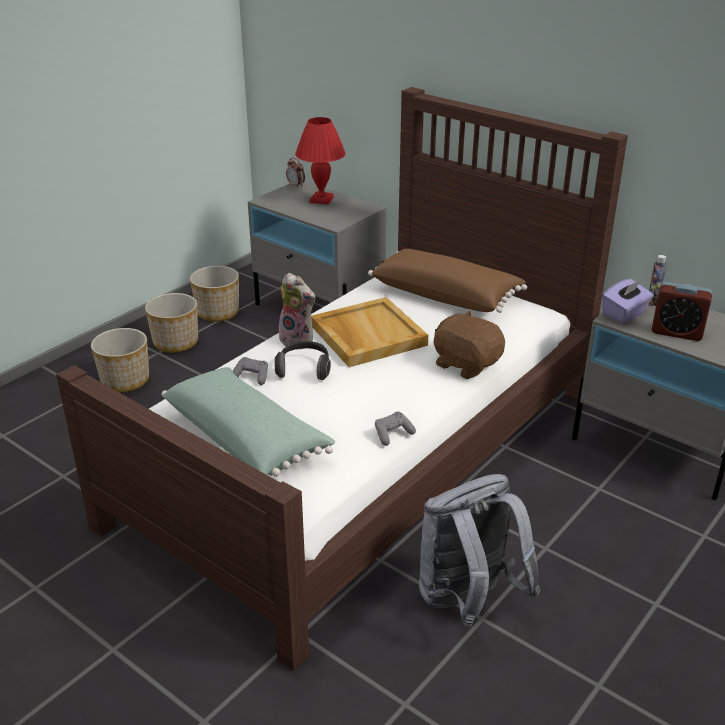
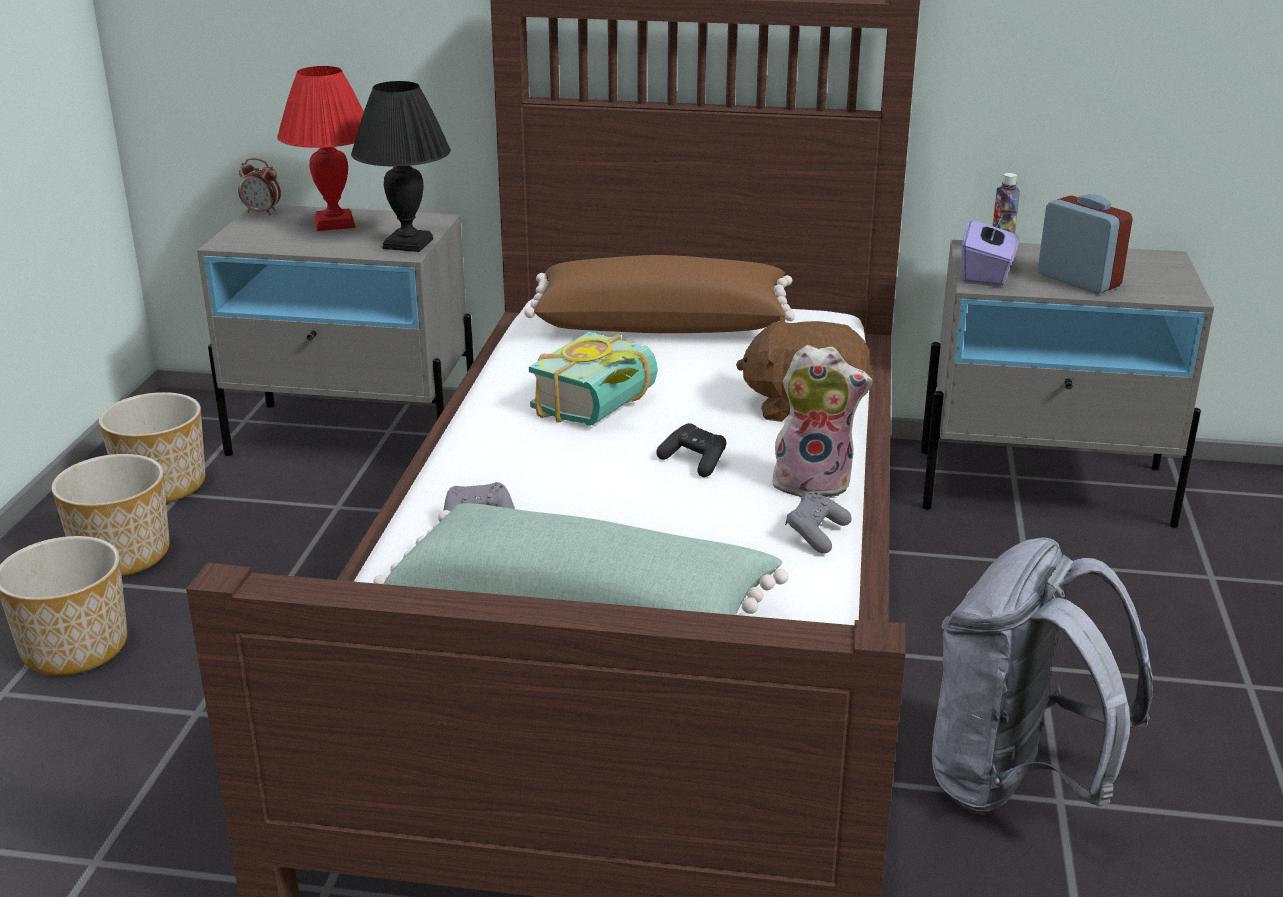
camera: 30 degrees left, 5 degrees down
(299, 340) = (497, 445): plush toy -> plush toy (814, 483)
(304, 369) = (559, 484): headphones -> none
(343, 220) = (409, 243): none -> black table lamp
(367, 335) = (604, 408): beige tray -> book
(378, 377) = (694, 461): none -> black game controller
(676, 332) = (1078, 280): alarm clock -> alarm clock turned 120 degrees counterclockwise

